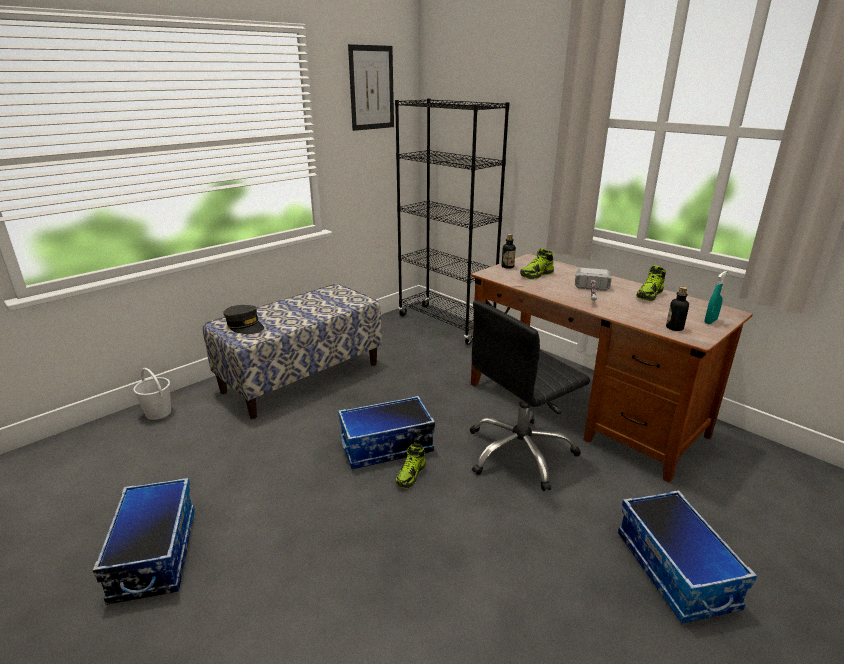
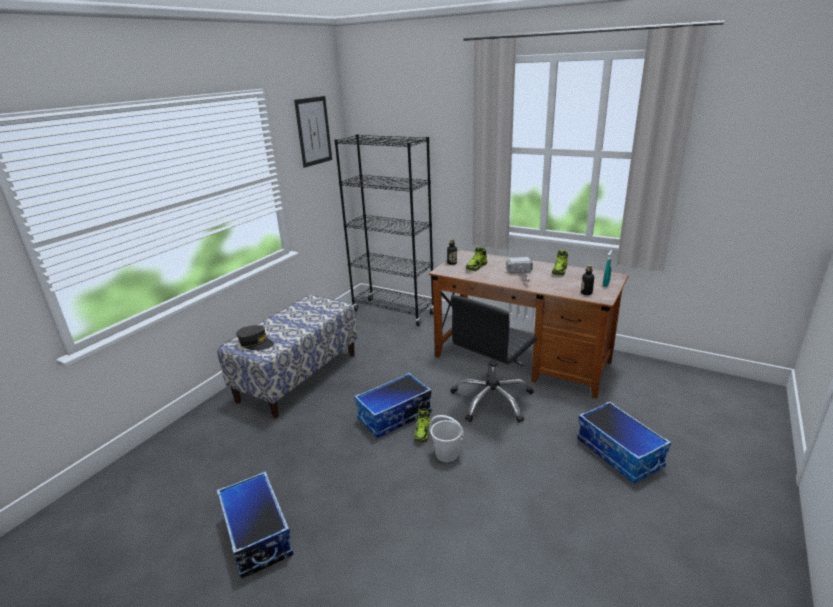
camera: 15 degrees left, 0 degrees up
(158, 413) = (190, 430): white bucket -> white bucket (447, 454)

